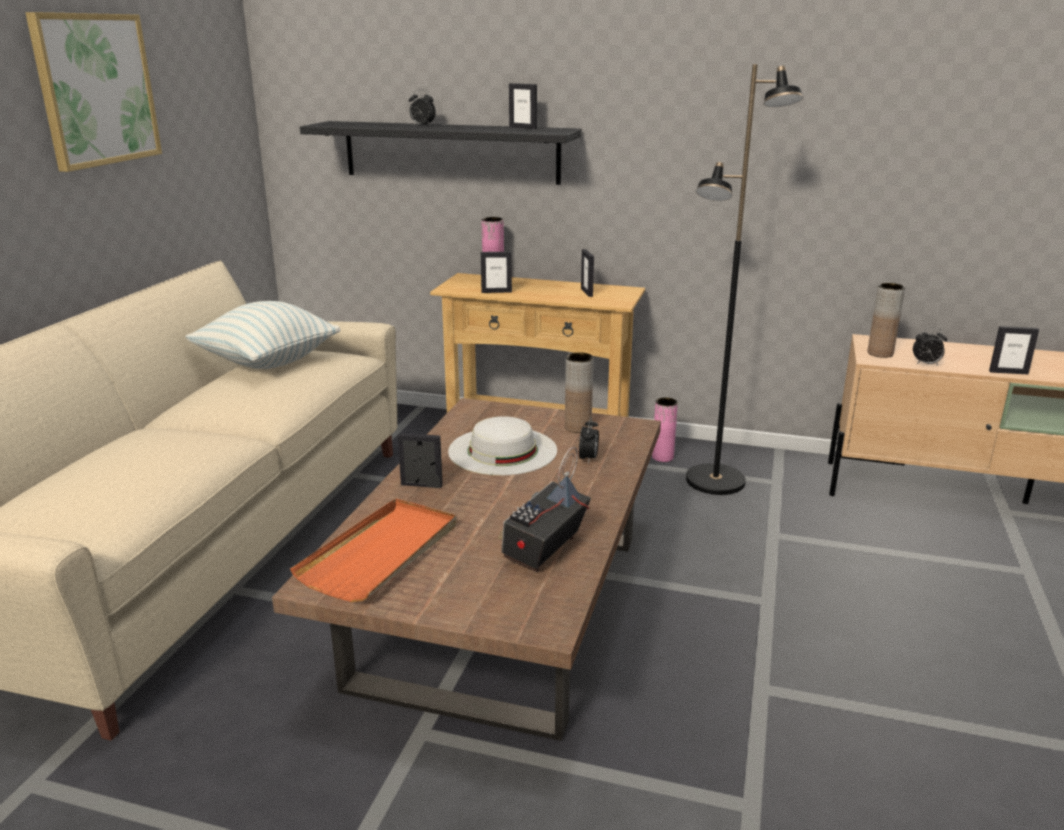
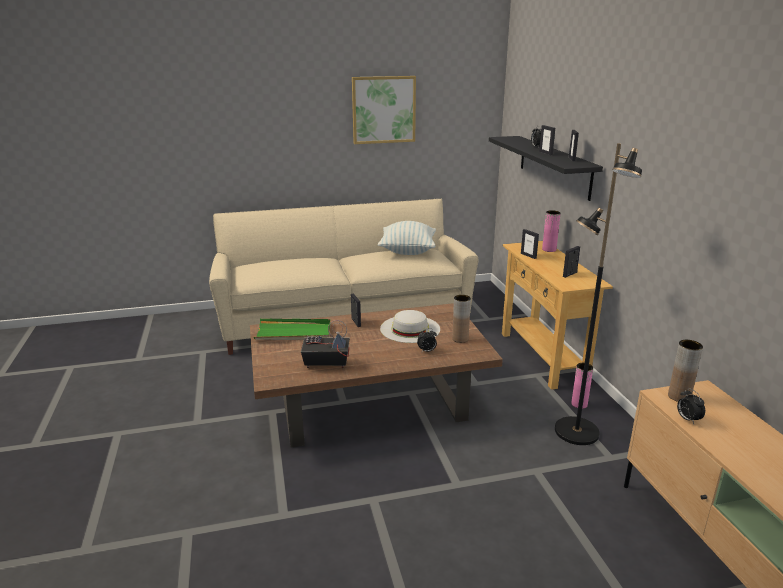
camera: 60 degrees right, 0 degrees up
(381, 553) = (294, 333): orange tray -> green tray
(1008, 372) = (735, 461): picture frame -> picture frame (546, 153)

